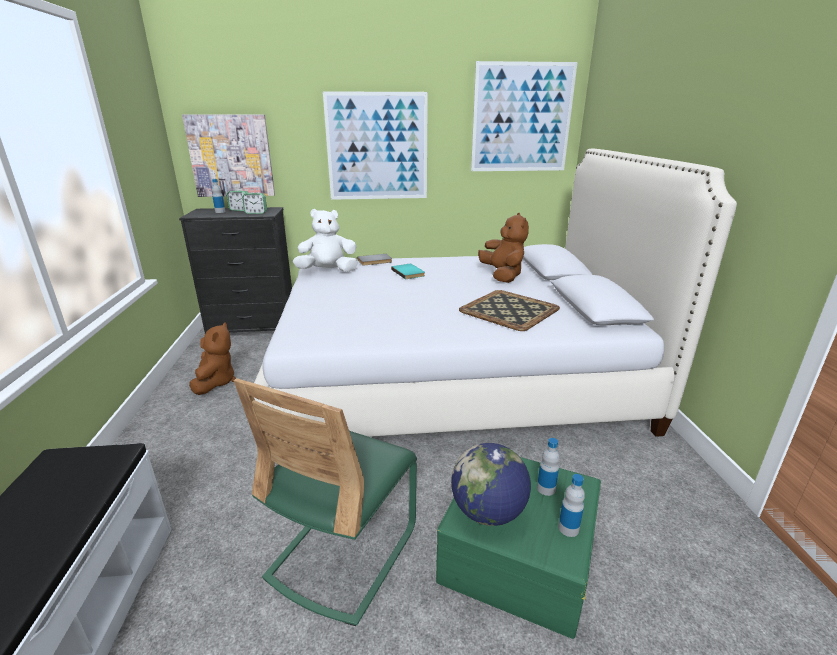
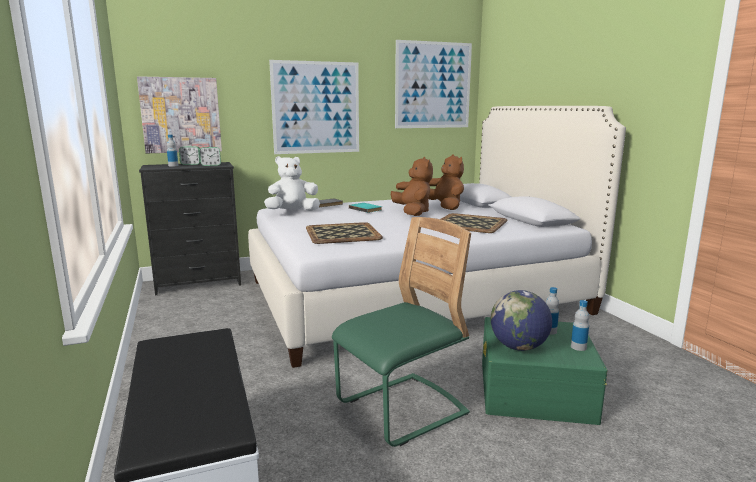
camera: 15 degrees left, 10 degrees down
(215, 382) = (193, 323): brown plush toy -> brown plush toy (412, 212)
(343, 552) = (402, 410): green chair -> green chair turned 135 degrees counterclockwise
(347, 313) = (342, 233): none -> tray

